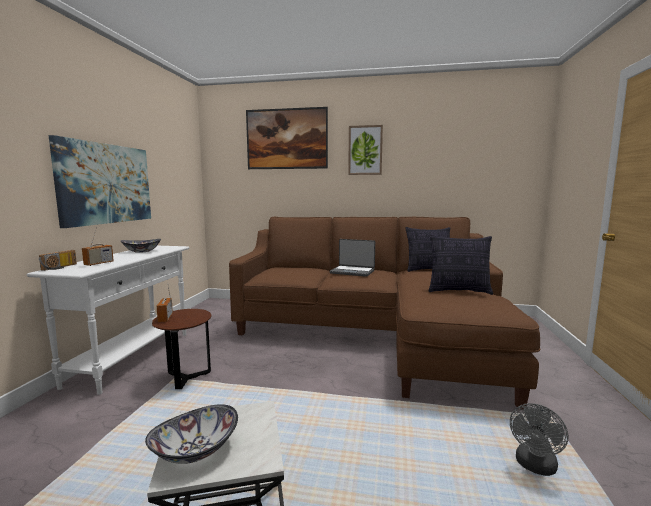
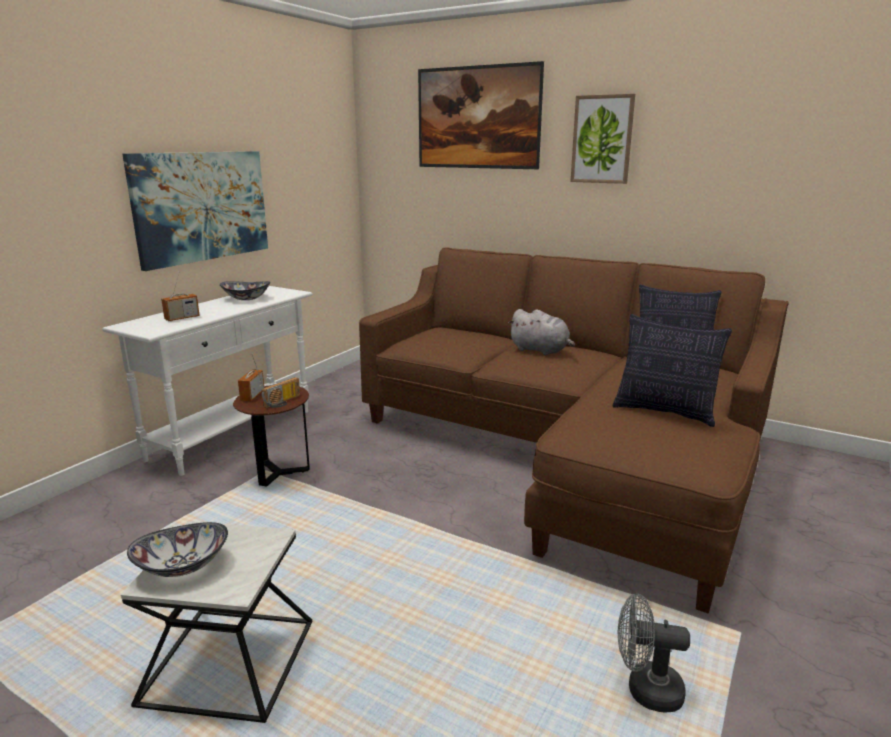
camera: 20 degrees right, 10 degrees up
(60, 267) = (139, 321): radio -> radio (283, 402)
(352, 271) = (541, 351): laptop -> grey plush toy
(535, 466) = (645, 690): grey fan -> grey fan turned 45 degrees clockwise

